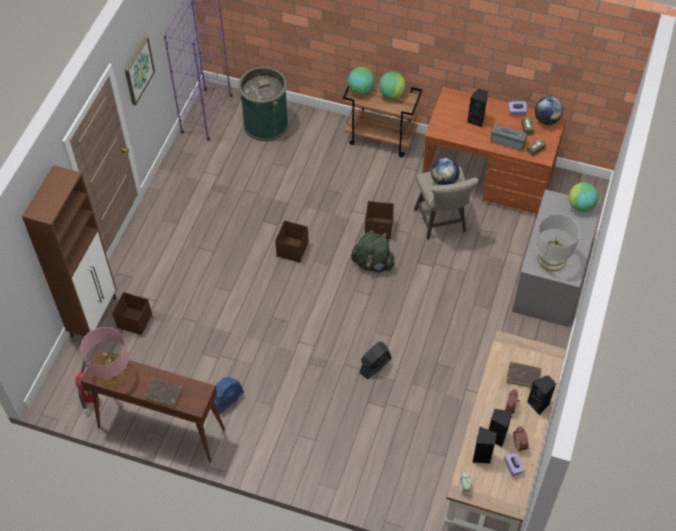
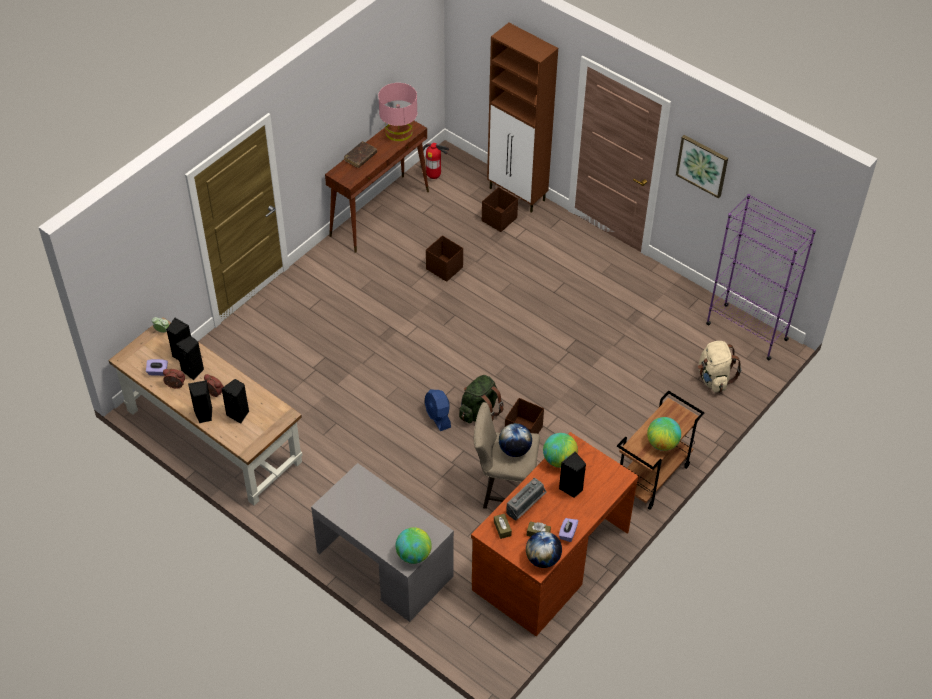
camera: 110 degrees right, 5 degrees down
(227, 400) = (382, 261): blue fan -> blue fan (438, 416)
(265, 124) = (714, 378): green trash can -> beige backpack
(292, 250) = (528, 352): brown storage box -> brown storage box (444, 268)
(361, 90) = (680, 417): globe -> globe (559, 460)
(375, 365) = (360, 374): black fan -> none
(523, 377) = (239, 414): brown book -> black speaker
(551, 259) = (357, 496): grey table lamp -> none

